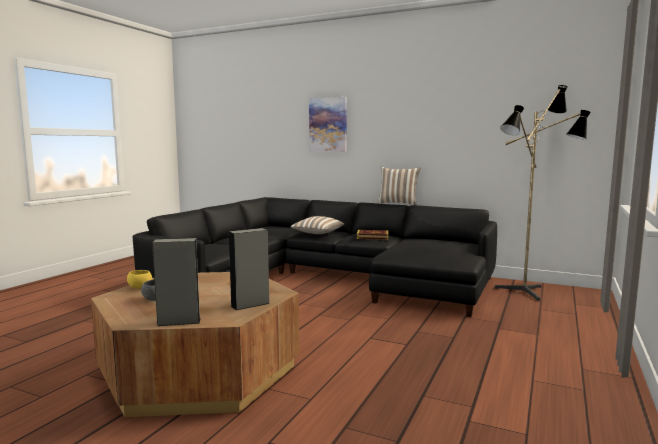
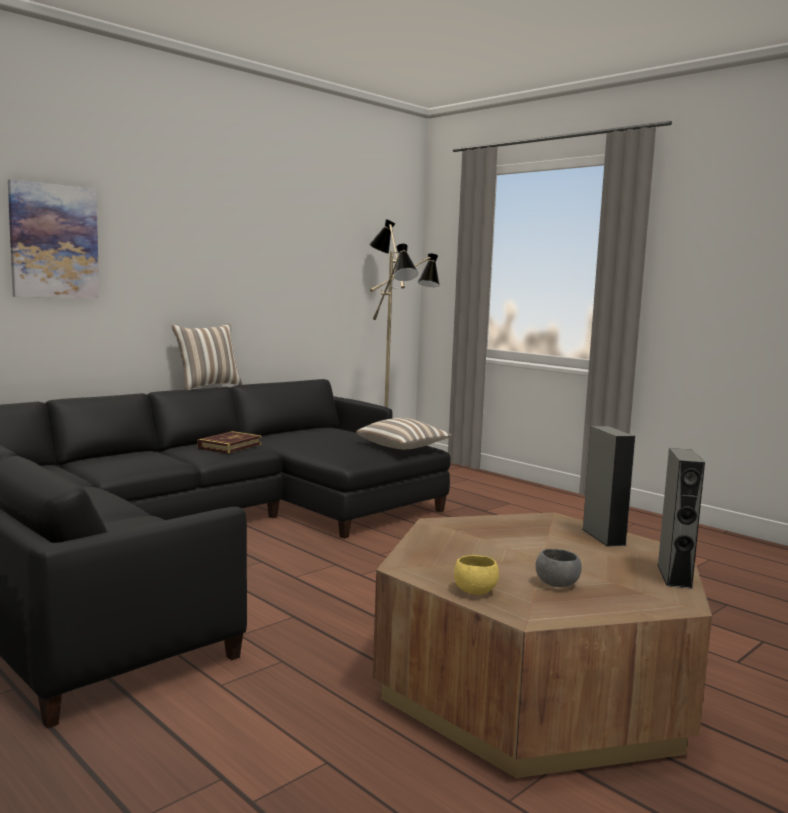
camera: 70 degrees left, 0 degrees up
(317, 233) = (138, 462): pillow -> pillow (403, 448)

